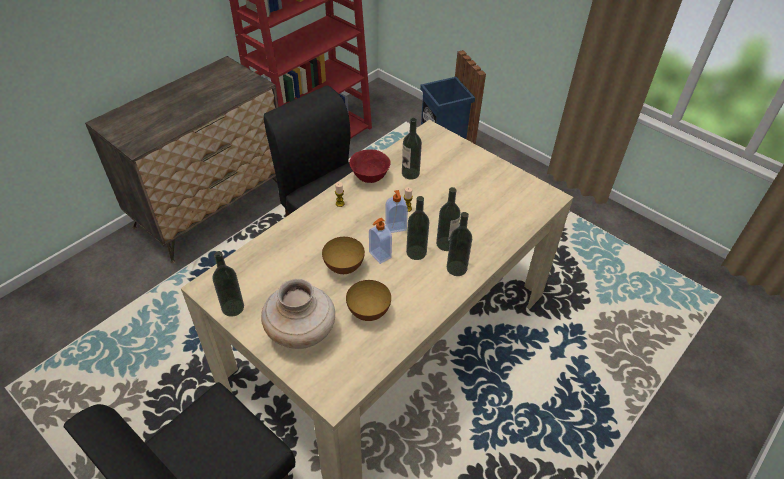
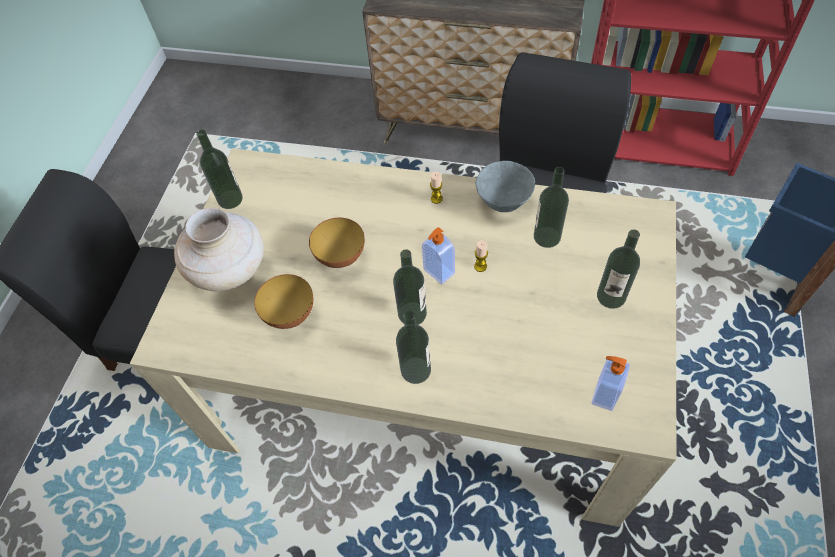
camera: 65 degrees right, 10 degrees up
(370, 177) = (504, 202): red bowl -> grey bowl
(379, 255) = (381, 280): soap dispenser -> soap dispenser (603, 394)
(446, 244) = (450, 338): bottle -> bottle (611, 296)

